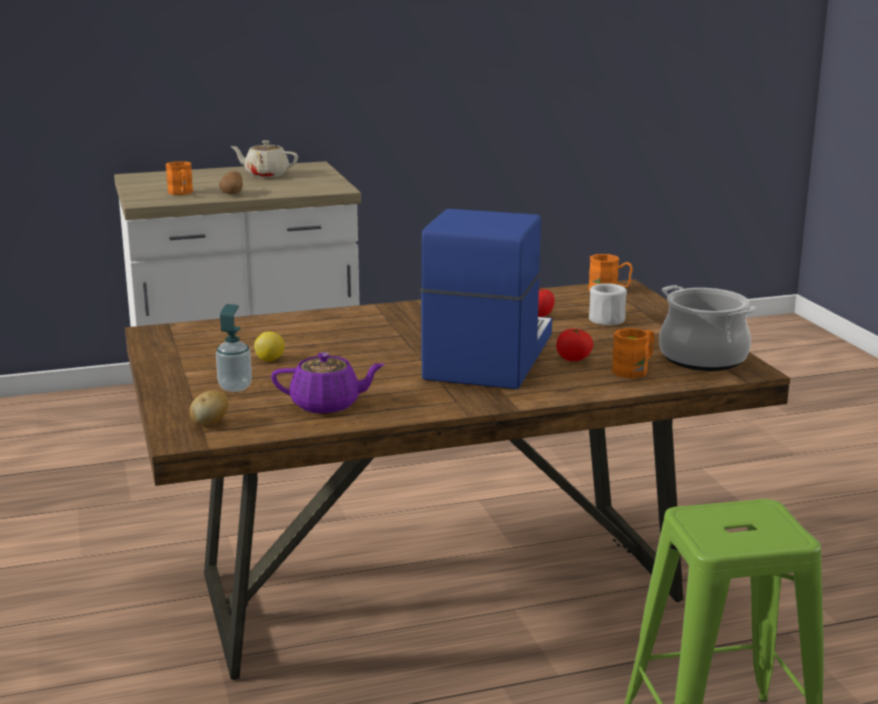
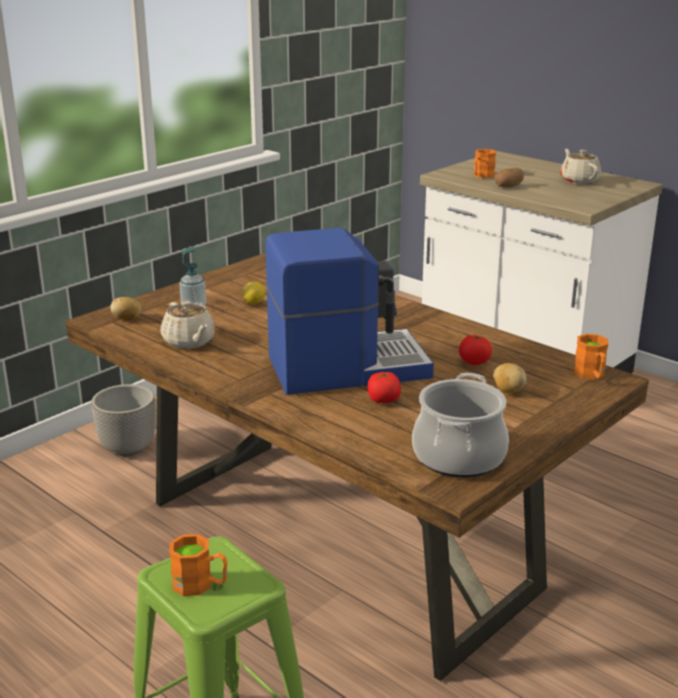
camera: 60 degrees right, 5 degrees up
(67, 671) = (128, 448): none -> planter
(327, 405) = (189, 342): purple teapot -> beige teapot
(606, 318) = (508, 391): white mug -> potato
(634, 369) = (388, 431): orange mug -> orange mug (200, 585)

